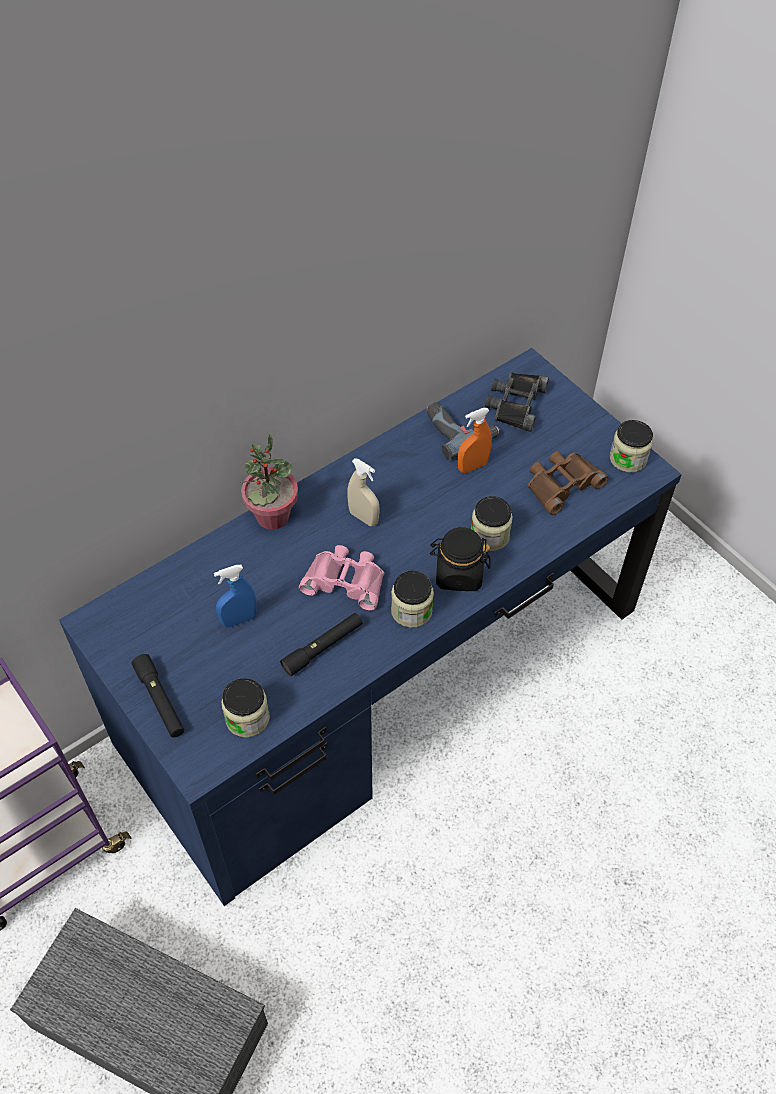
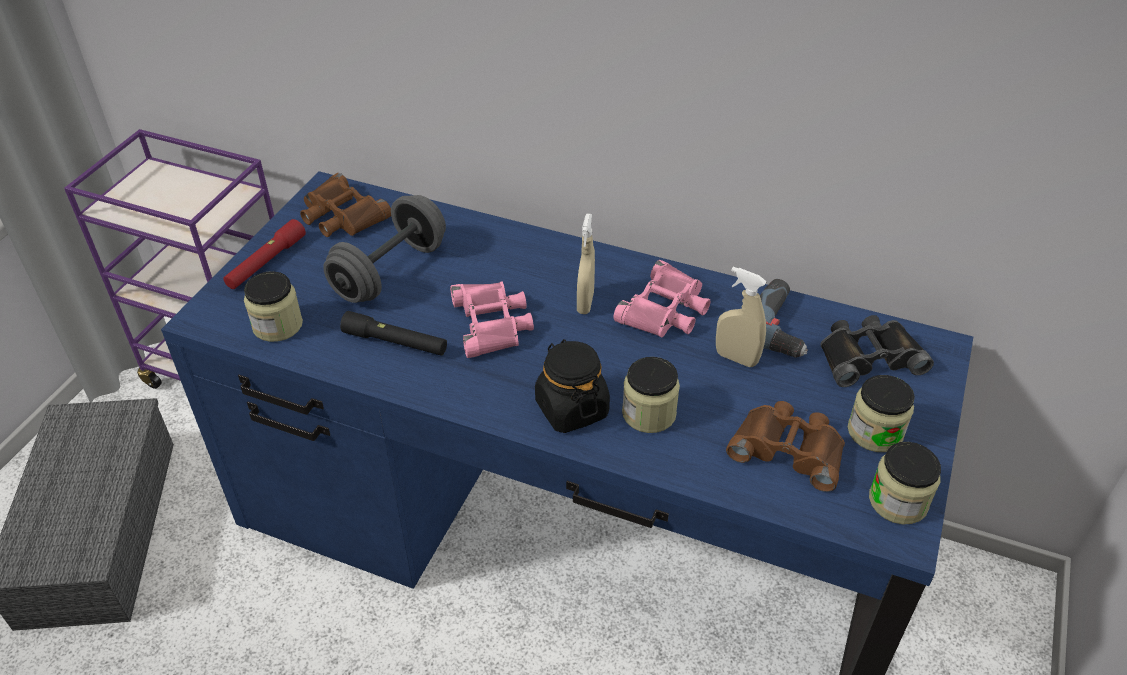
camera: 60 degrees right, 10 degrees down
(139, 625) = (342, 215): none -> brown binoculars
(160, 700) = (266, 262): black flashlight -> red flashlight
(239, 620) = (390, 272): blue spray bottle -> grey dumbbell
(272, 516) = (531, 241): potted plant -> none
(403, 478) = (665, 310): none -> pink binoculars
(411, 610) = (491, 390): jar -> jar (875, 432)
(472, 466) = (736, 358): orange spray bottle -> beige spray bottle

